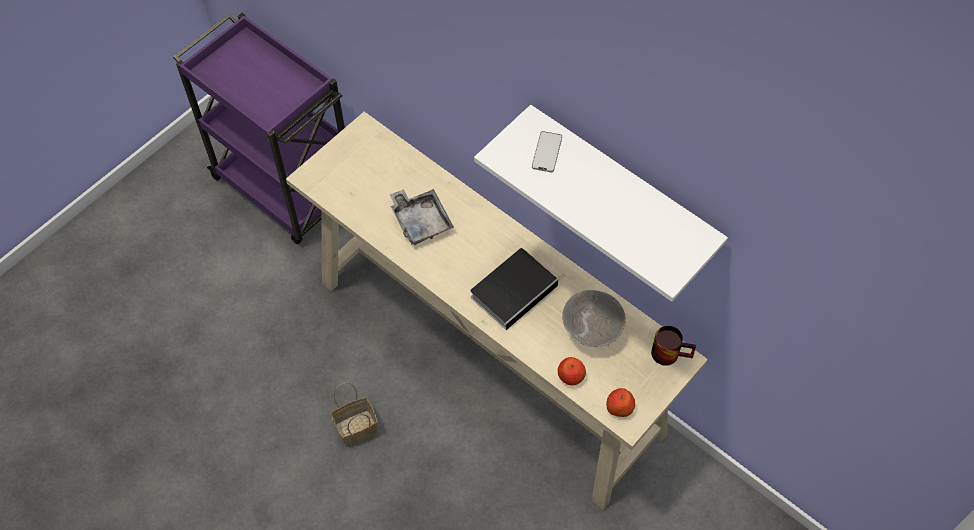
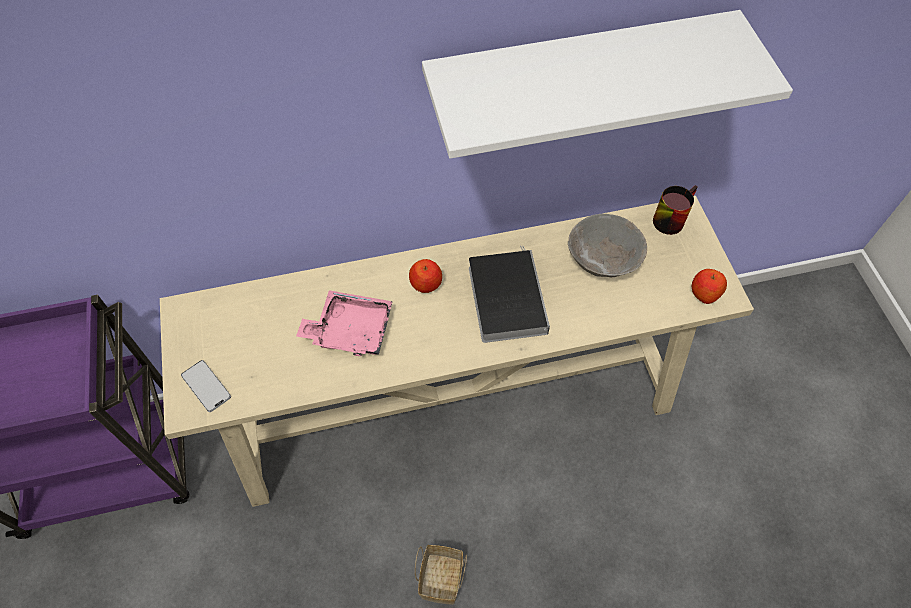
camera: 55 degrees left, 0 degrees up
(421, 221) = (350, 330): grey tray -> pink tray
(547, 152) = (505, 83): phone -> phone (206, 386)
(570, 376) = (642, 311): apple -> apple (426, 283)

